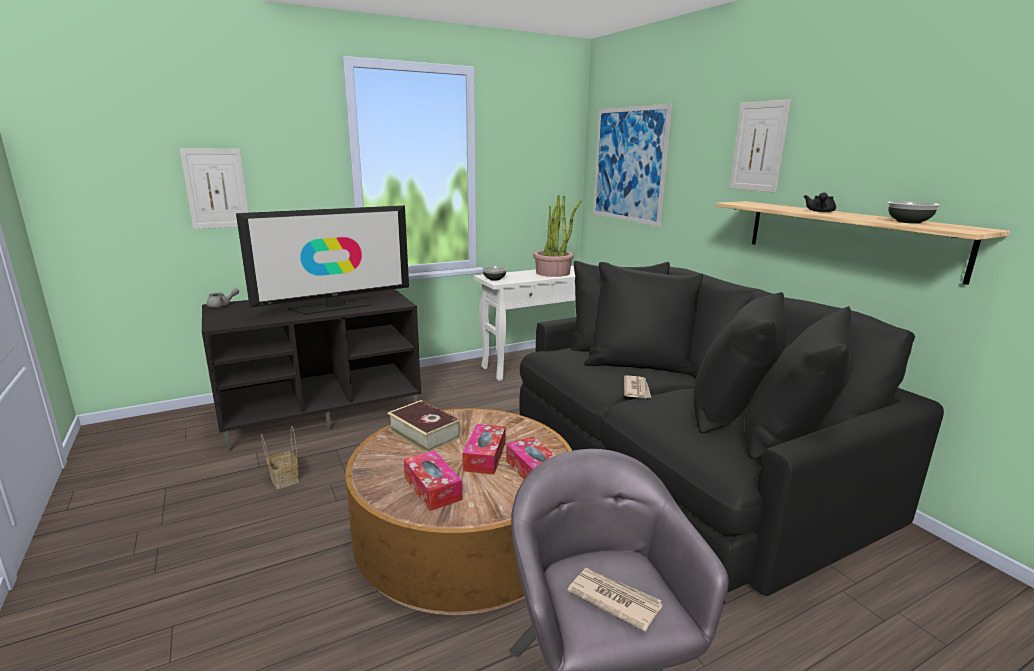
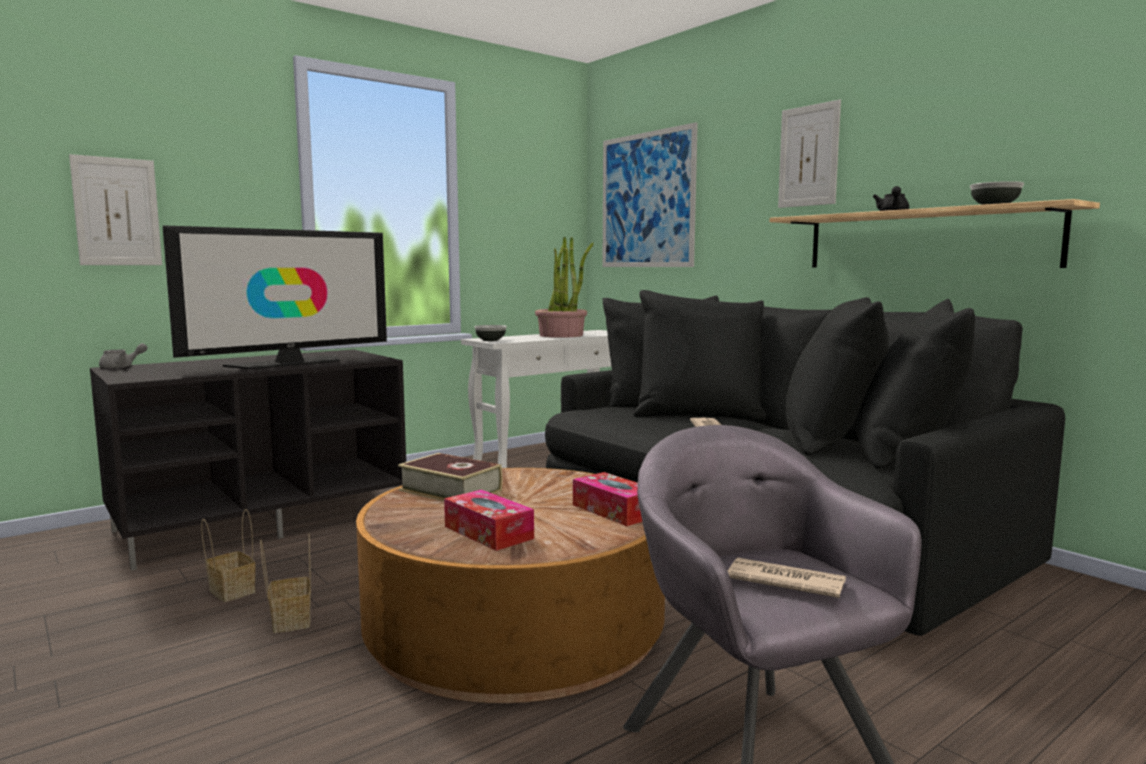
camera: 10 degrees left, 10 degrees down
(314, 512) = (290, 620): none -> basket
(485, 456) = (543, 503): tissue box -> none

